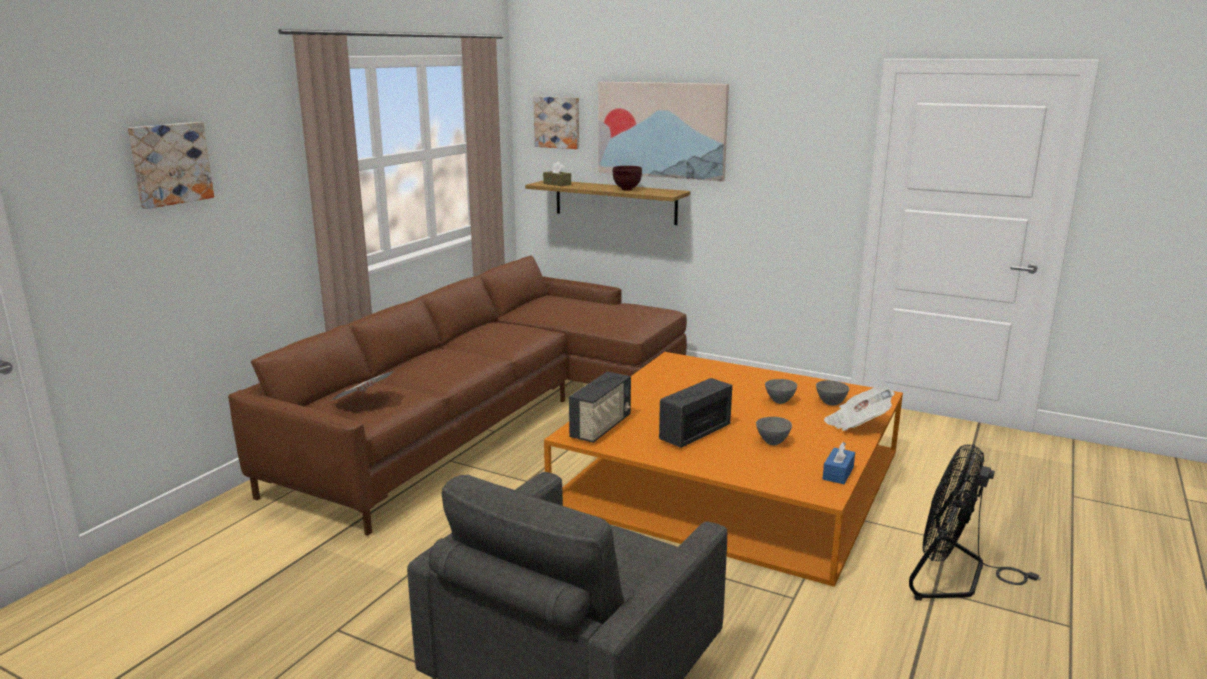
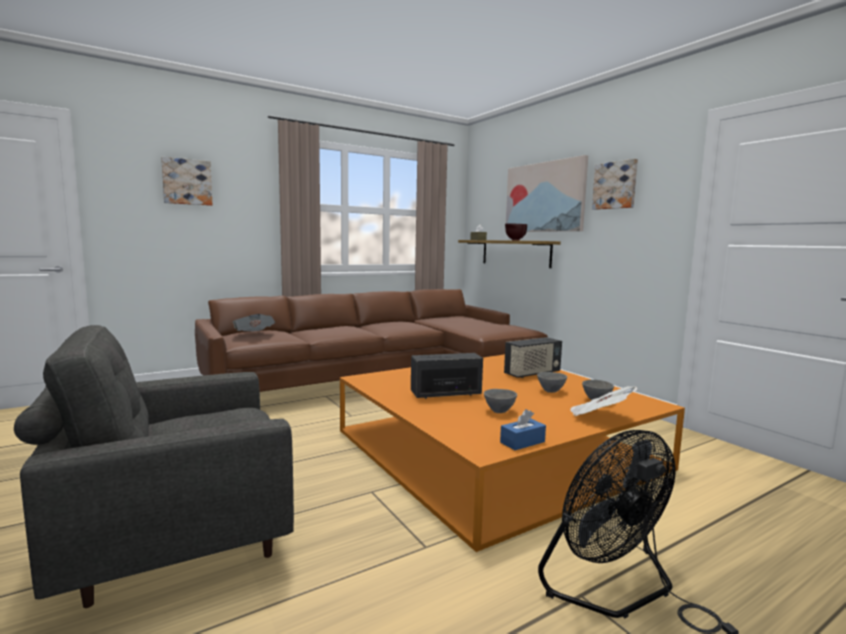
camera: 30 degrees right, 10 degrees down
(557, 122) = (487, 200): picture -> picture (615, 185)
(601, 428) = (387, 379): radio -> radio (532, 373)

